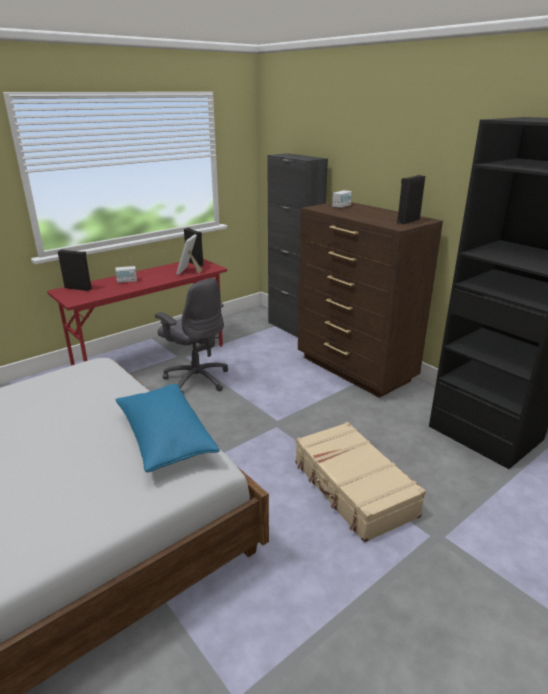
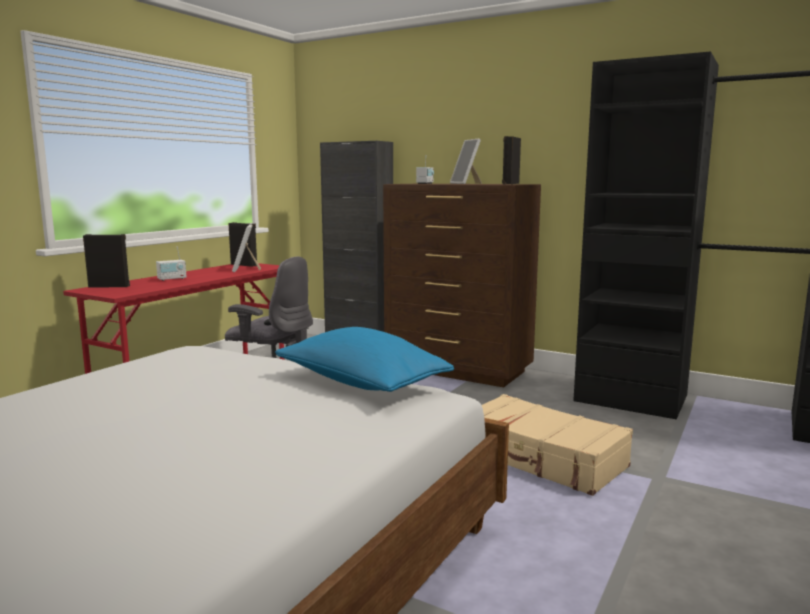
camera: 20 degrees left, 15 degrees down
(376, 212) = (466, 183): none -> picture frame

